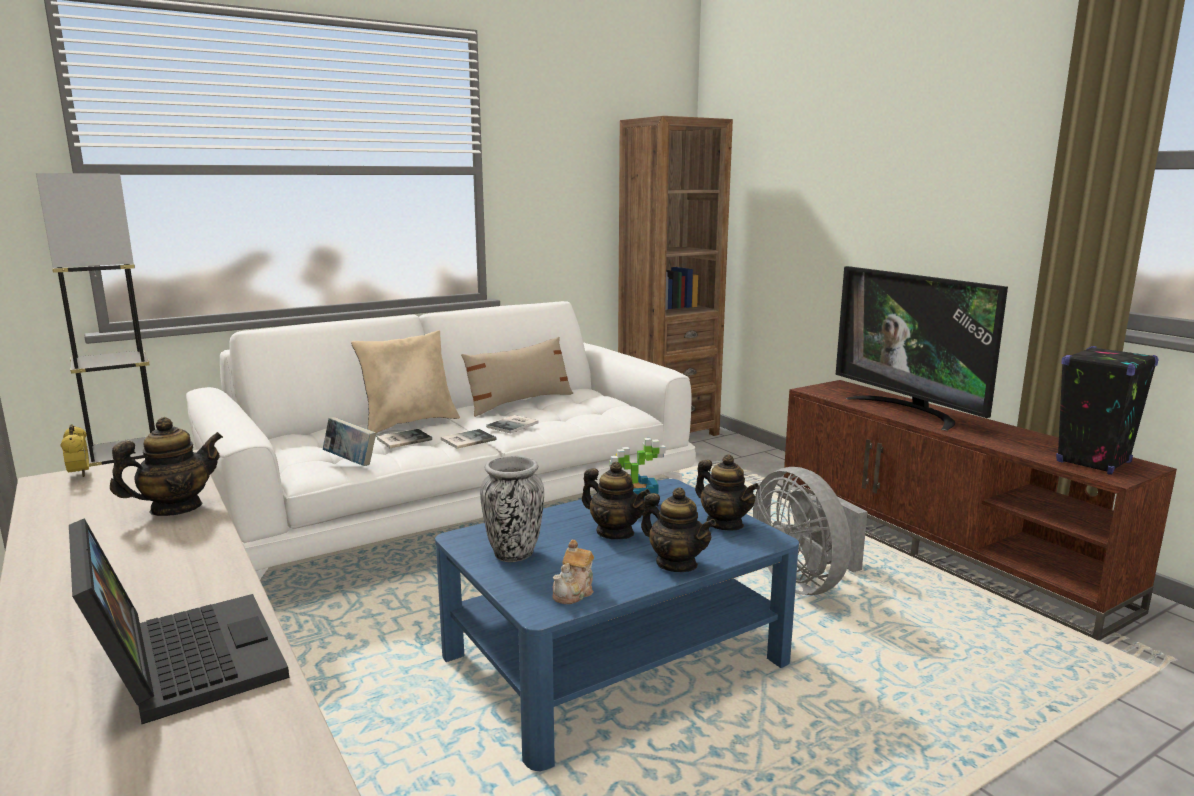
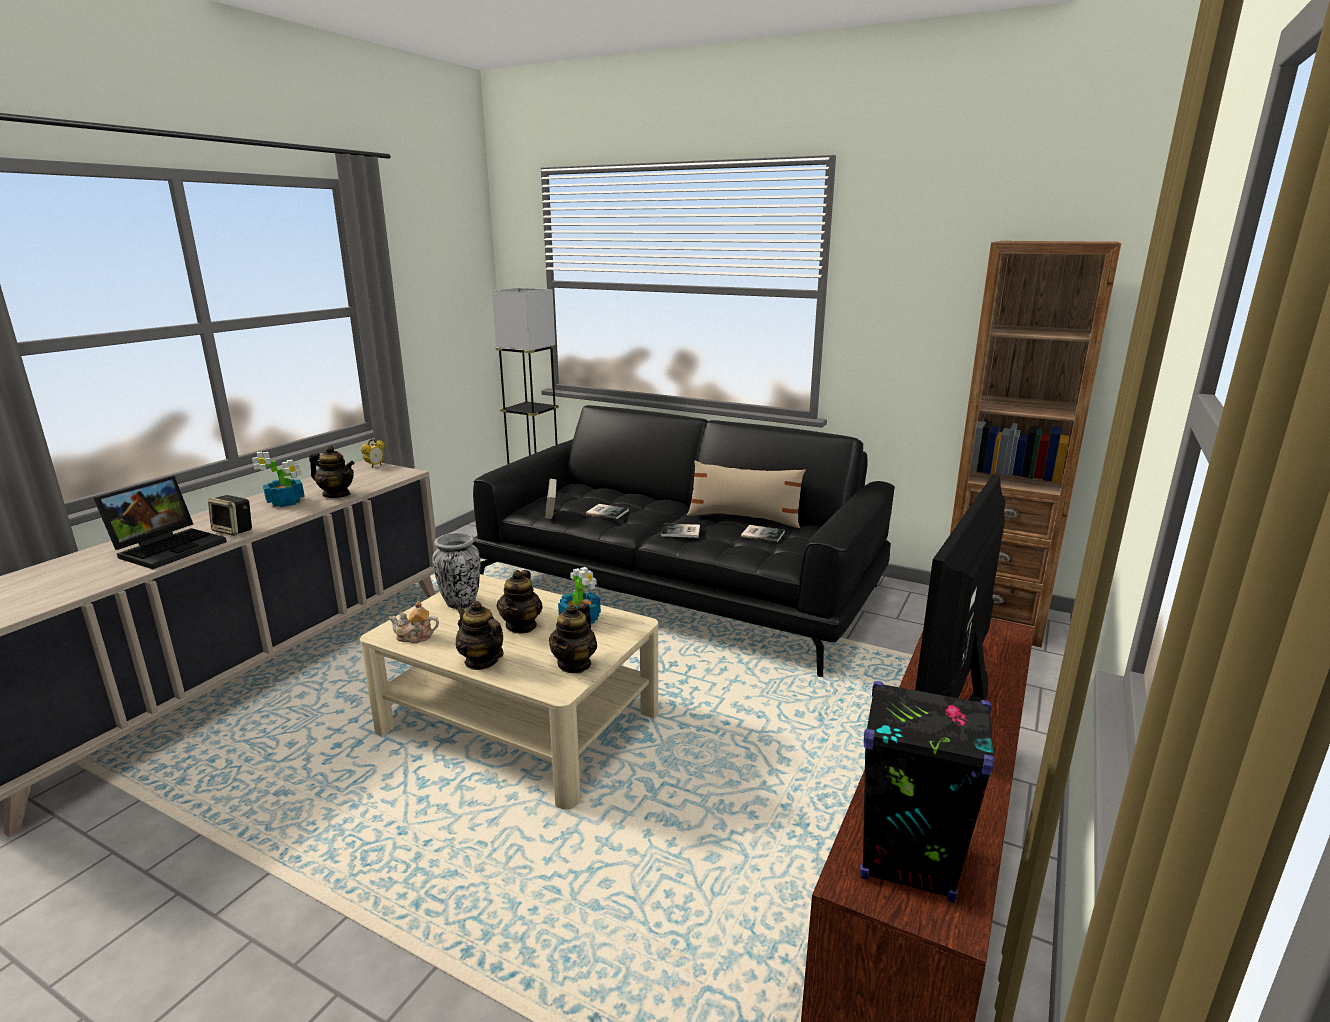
camera: 60 degrees right, 5 degrees up
(126, 546) = (286, 502): none -> potted plant
(200, 595) = (234, 530): none -> speaker
(409, 423) = (647, 504): beige pillow -> none
(457, 511) = (680, 588): white sofa -> black sofa
(466, 440) = (631, 528): book -> book (762, 534)
(615, 658) = (520, 722): blue coffee table -> beige coffee table
(676, 564) = (481, 661): teapot -> teapot turned 120 degrees clockwise
(804, 582) = (728, 788): grey fan -> none

